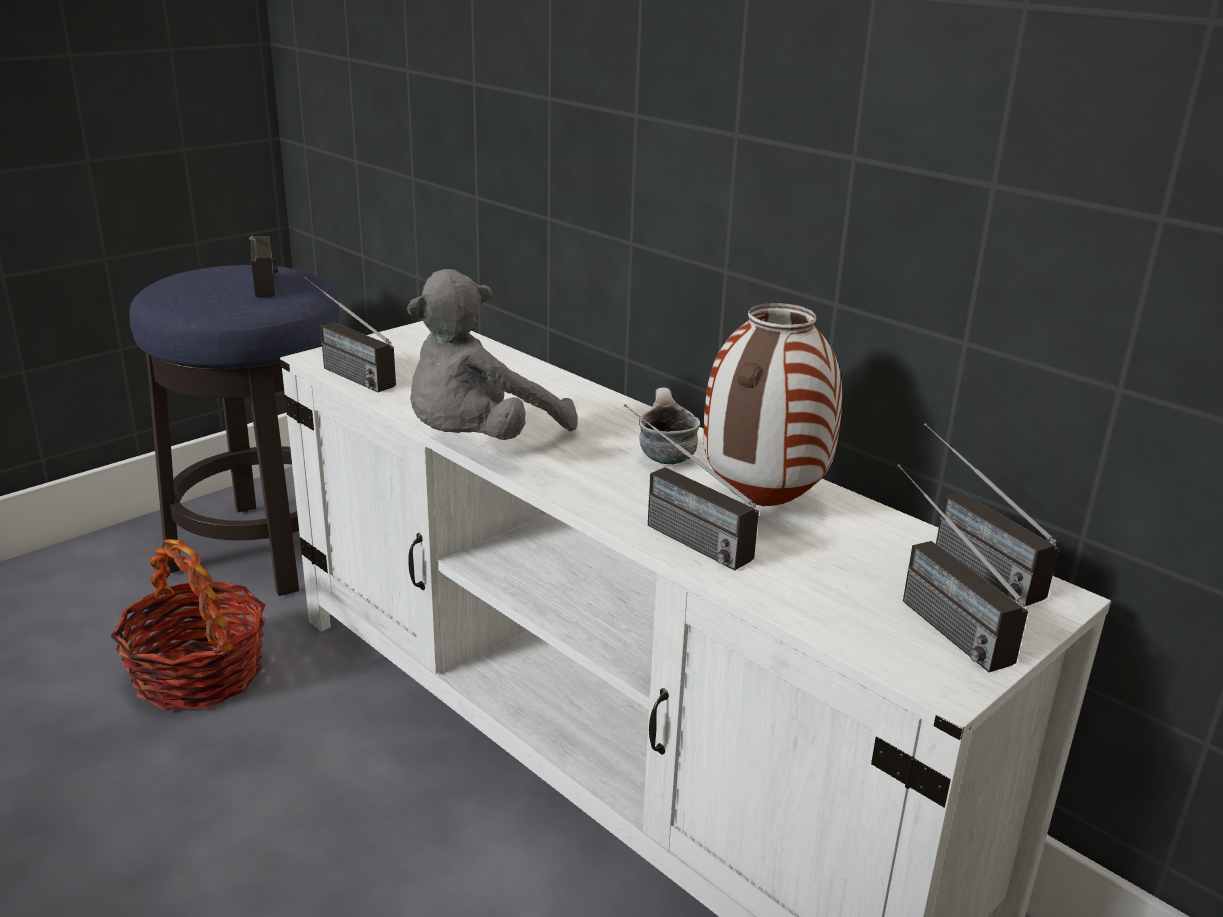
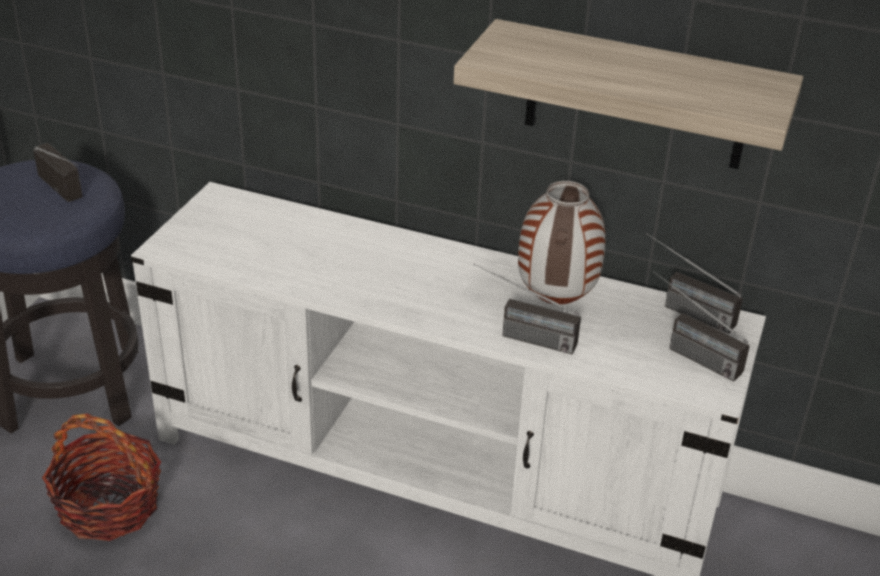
camera: 25 degrees left, 10 degrees up
(342, 371) = (193, 257): radio -> none
(480, 442) = (348, 297): grey plush toy -> none
(663, 455) = (470, 276): mug -> none
(927, 186) = (636, 96): none -> shelf

